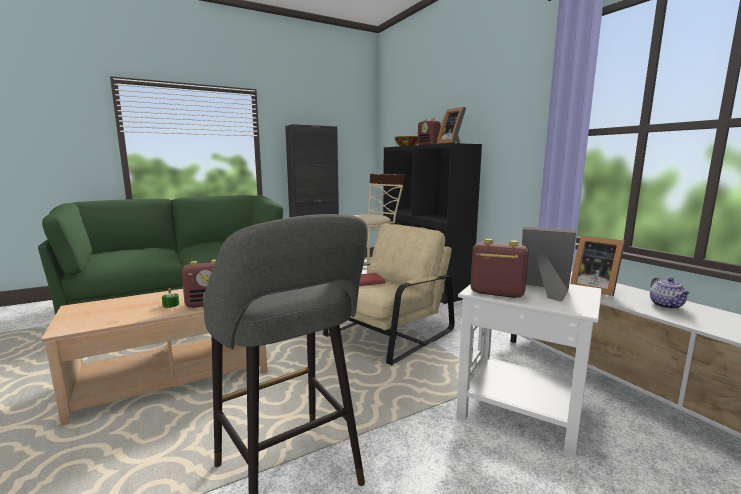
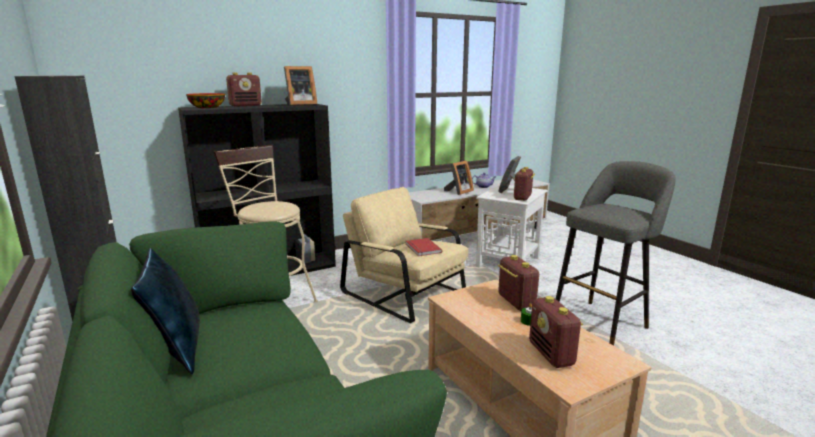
camera: 90 degrees left, 5 degrees up
(115, 306) = (552, 355): none -> radio
(219, 240) = (177, 349): none -> blue pillow

